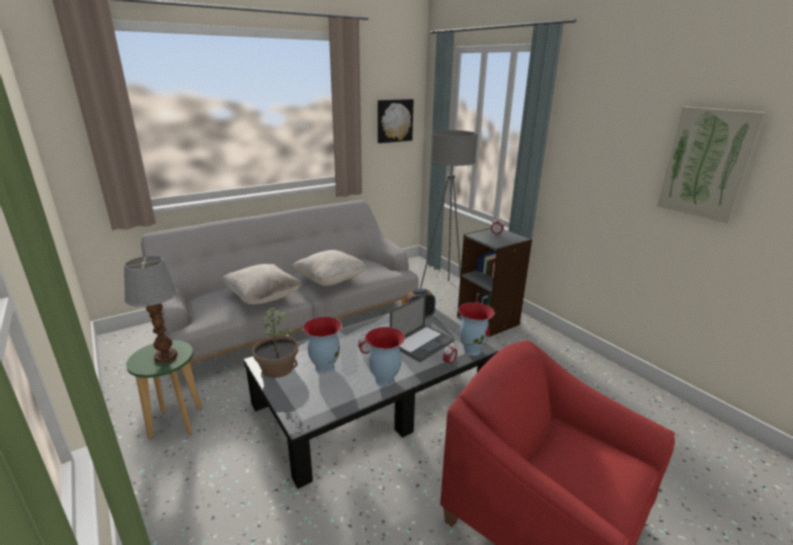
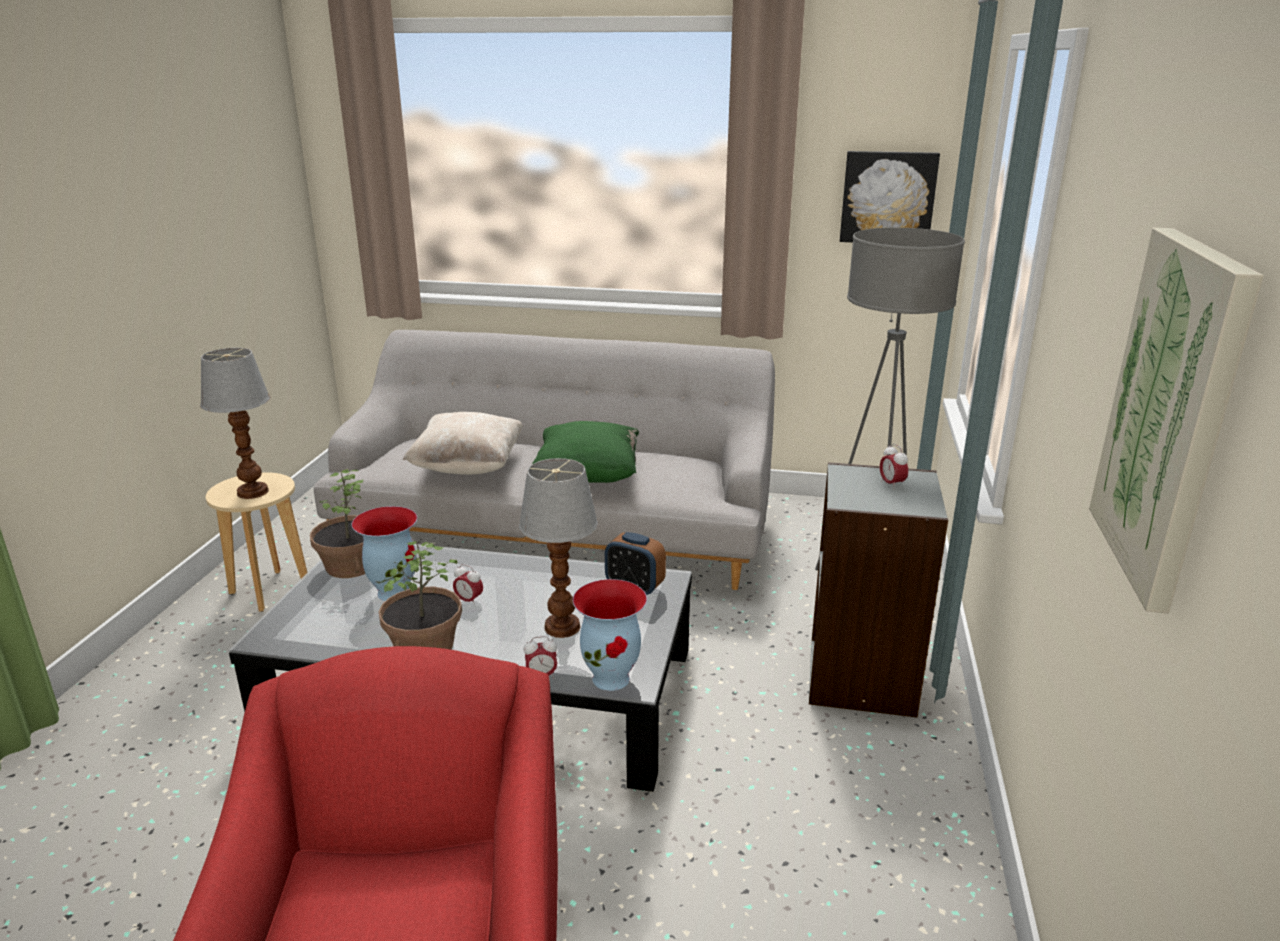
camera: 45 degrees right, 0 degrees up
(176, 422) = (270, 590): green stool -> beige stool
(330, 281) = (588, 477): beige pillow -> green pillow
(384, 380) = (424, 646): vase -> potted plant
(422, 342) = (563, 627): laptop -> table lamp

